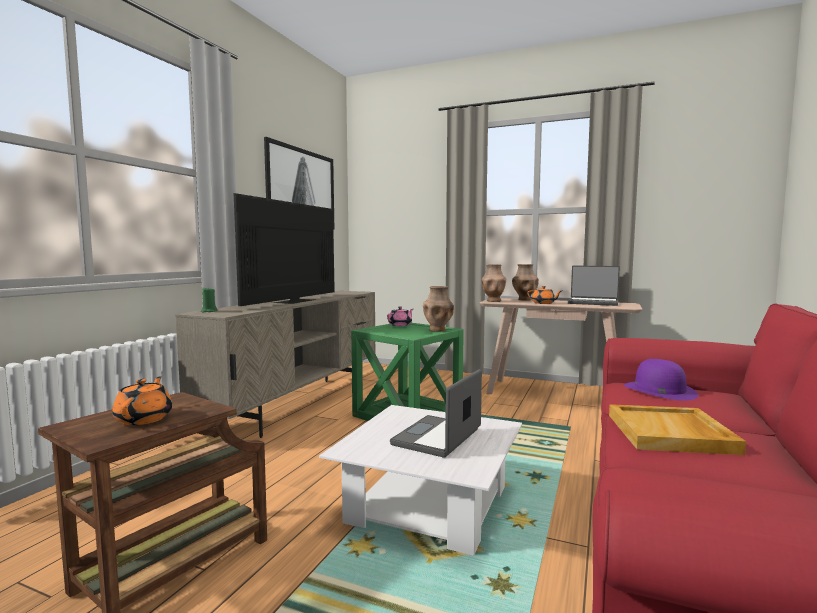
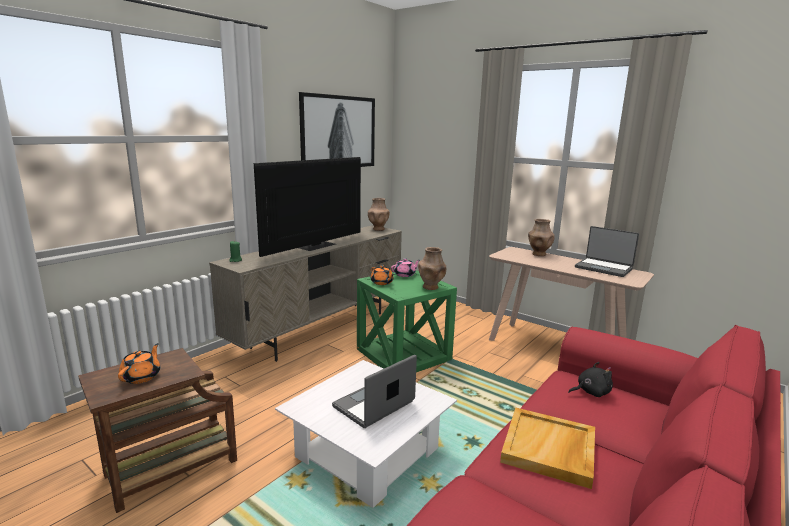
camera: 15 degrees right, 10 degrees up
(493, 301) = (504, 254): brown vase -> brown vase (378, 229)
(543, 303) = (550, 264): orange teapot -> orange teapot (382, 283)
(659, 390) = (591, 392): purple hat -> black plush toy

